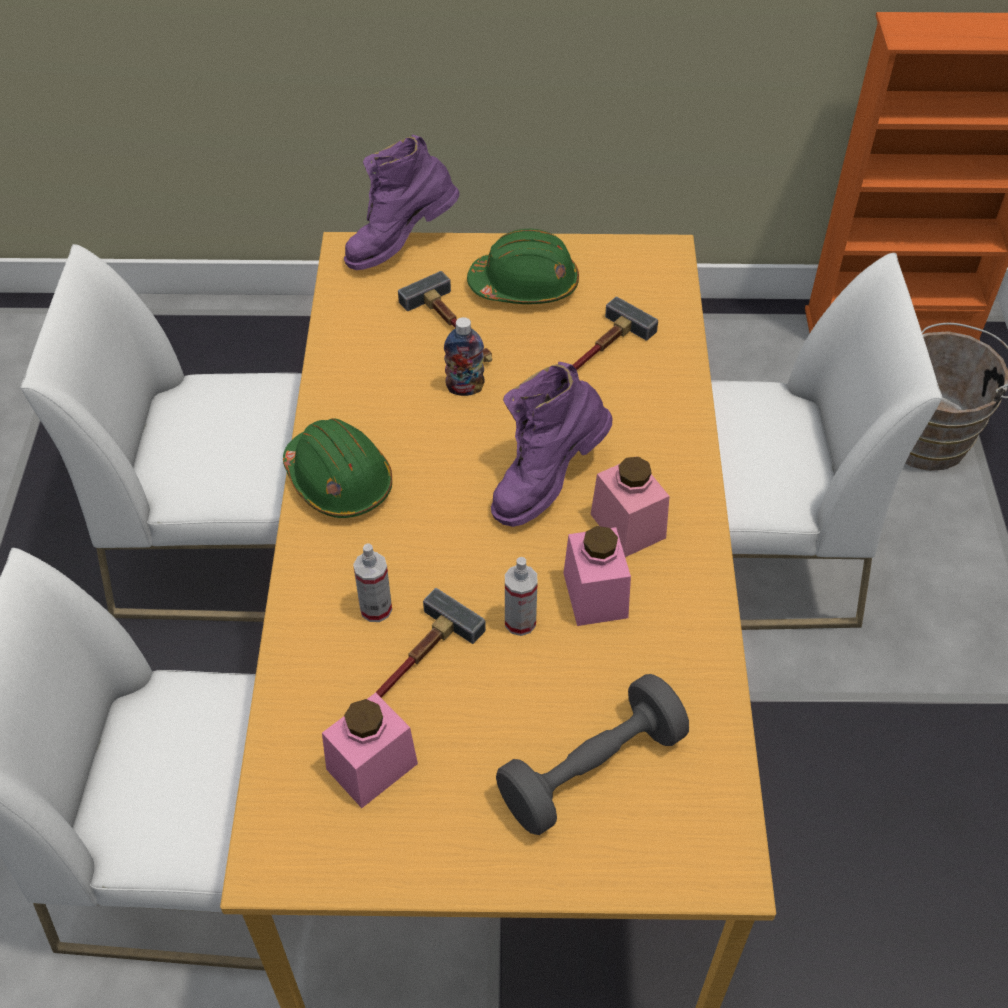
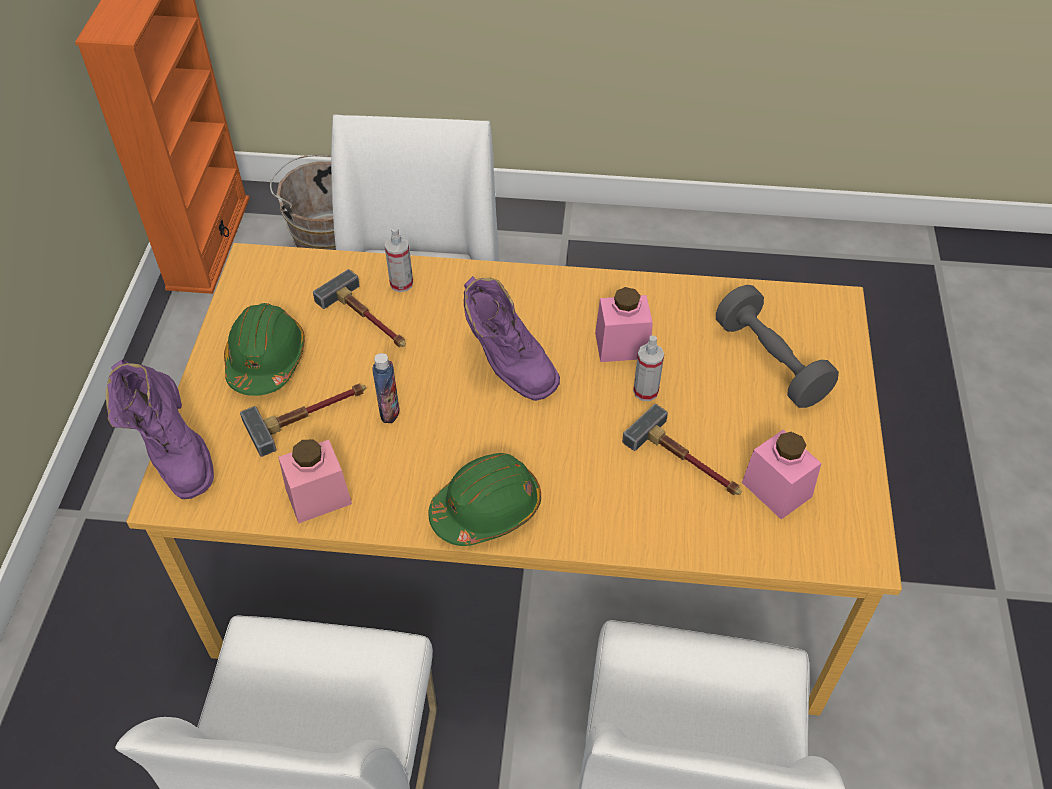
camera: 85 degrees left, 0 degrees up
(376, 609) = (630, 484): spray bottle -> spray bottle (401, 284)
(628, 526) = (557, 320): pink jar -> pink jar (318, 496)

